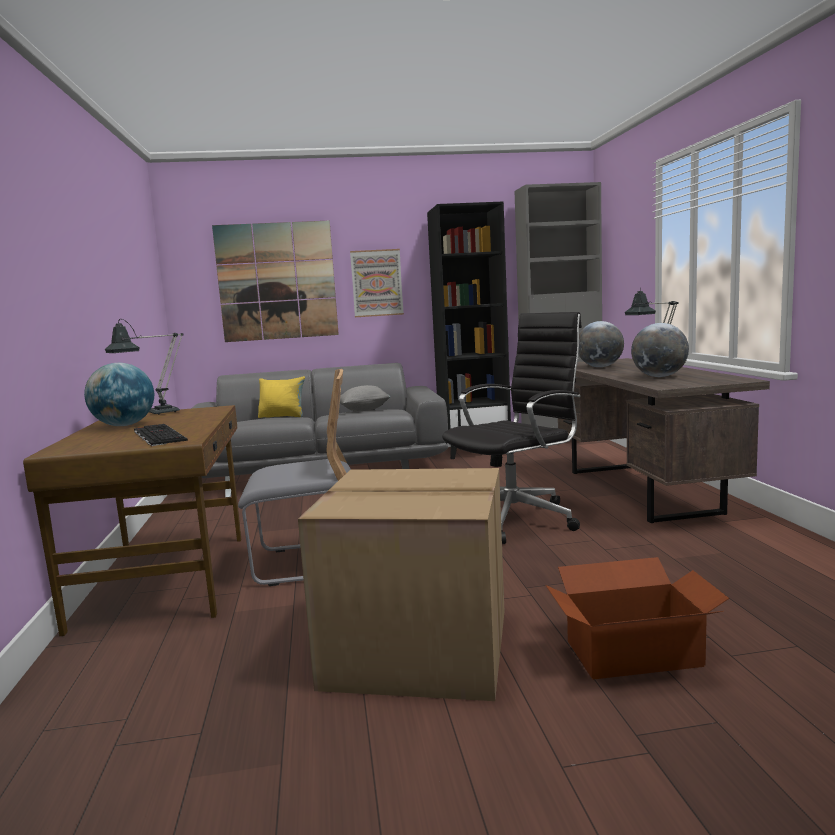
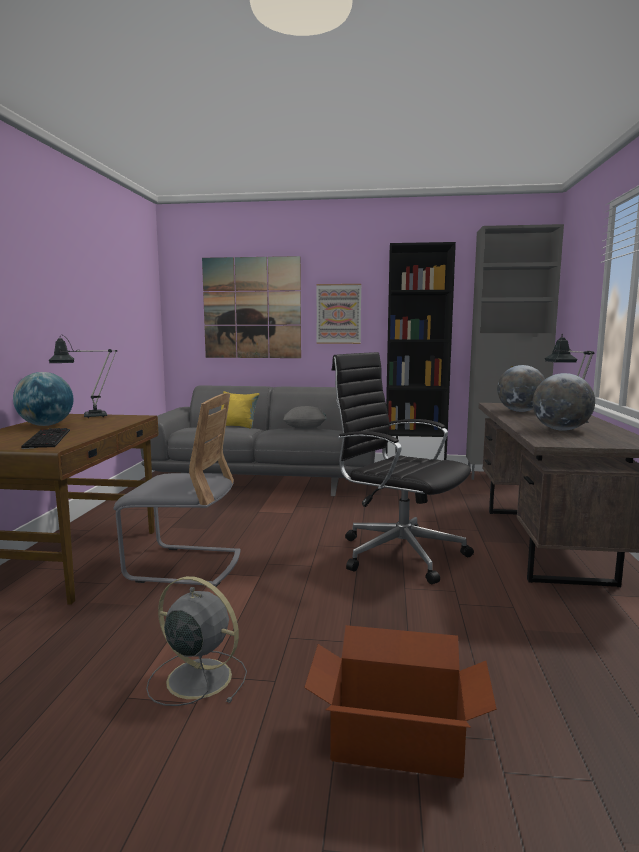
camera: 15 degrees right, 0 degrees up
(415, 648) = (196, 677): cardboard box -> grey fan
(516, 519) = (398, 553): black office chair -> black office chair turned 120 degrees counterclockwise

